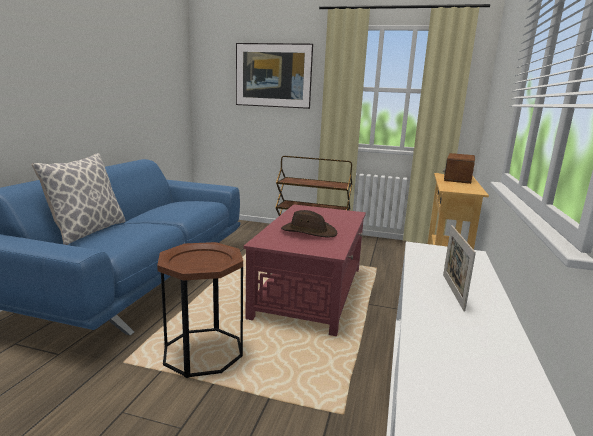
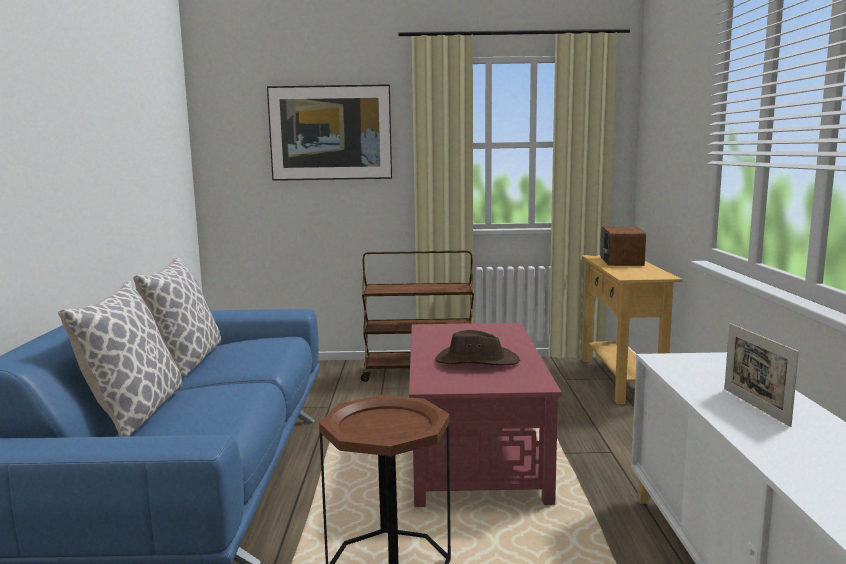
camera: 15 degrees left, 5 degrees down
(146, 208) = (186, 361): none -> pillow

